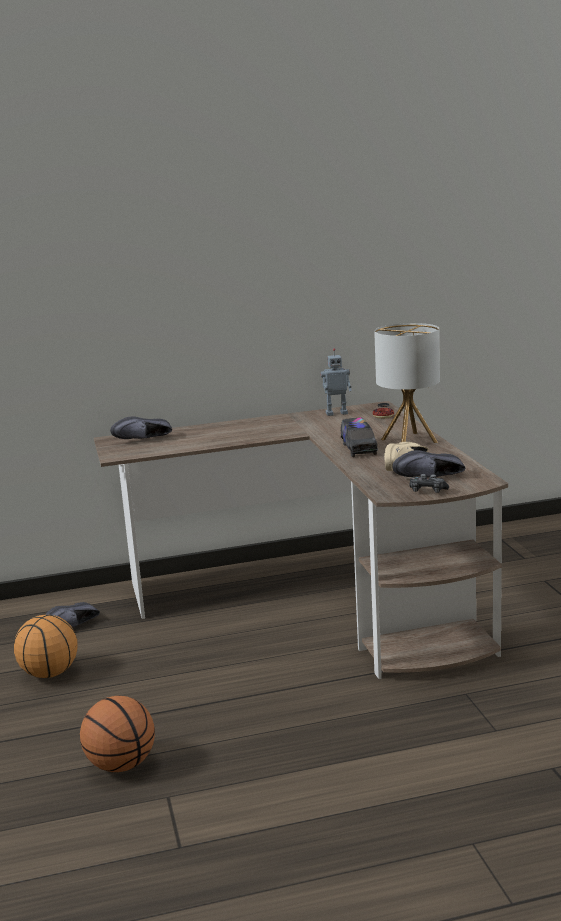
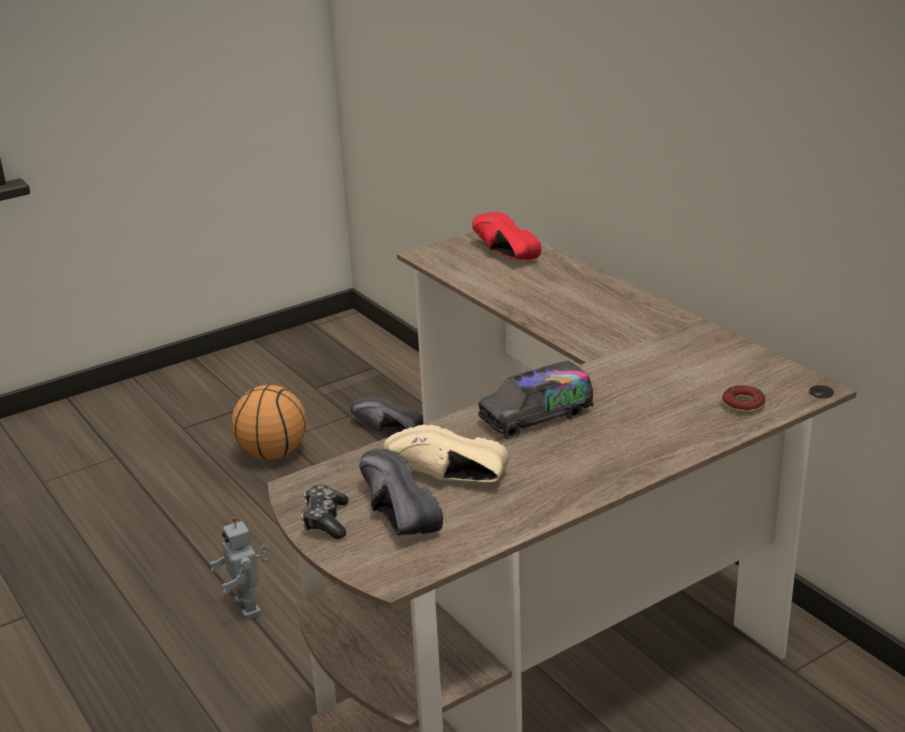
camera: 70 degrees right, 10 degrees up
(121, 765) = (87, 563): basketball -> none
(144, 440) = (500, 253): black shoe -> red shoe
(336, 413) = (731, 359): toy robot -> toy robot (250, 607)
(408, 441) = (601, 456): table lamp -> none

